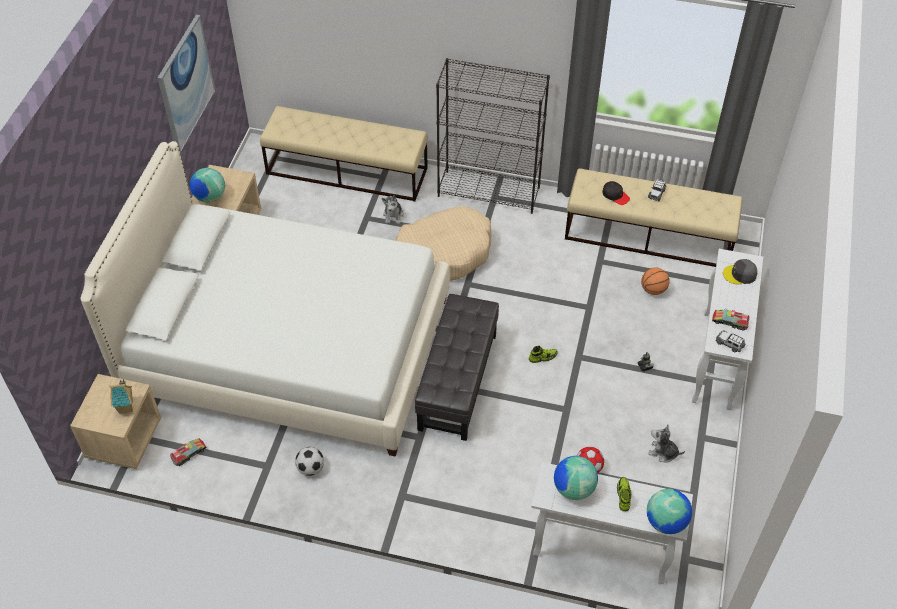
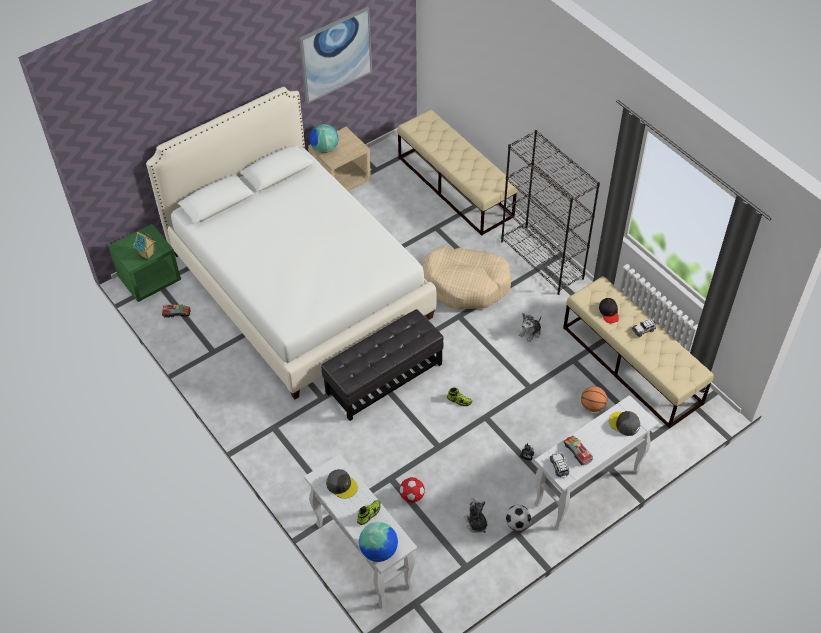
camera: 40 degrees right, 0 degrees up
(124, 439) = (150, 279): beige nightstand -> green nightstand
(311, 468) = (236, 371): football -> football (517, 524)
(393, 215) = (456, 236): plush toy -> plush toy (530, 332)
(573, 488) = (342, 485): globe -> grey cap

